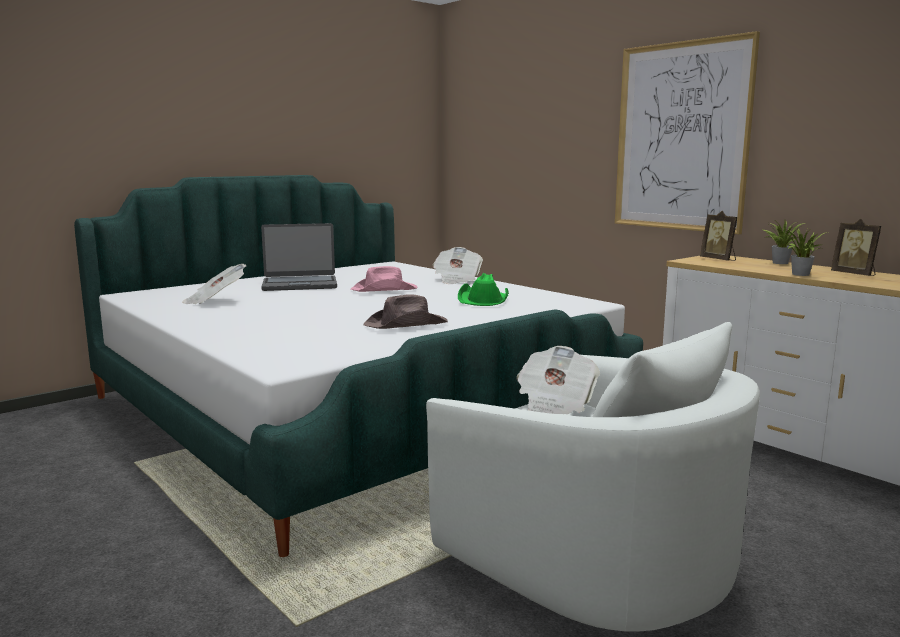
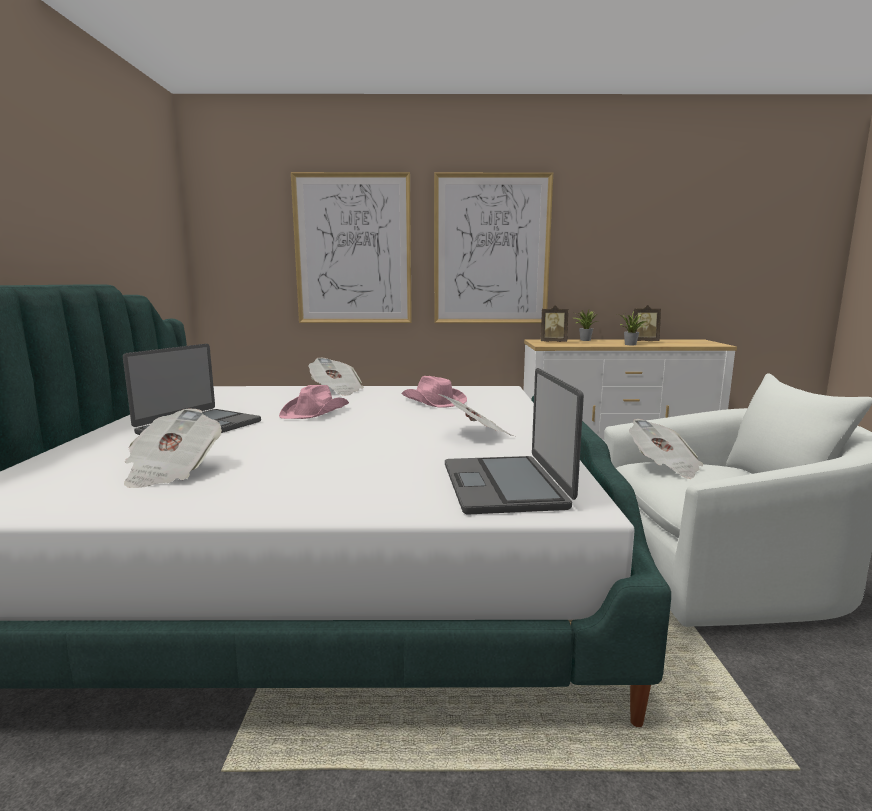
camera: 50 degrees left, 0 degrees up
(296, 348) = (505, 486): none -> laptop
(406, 324) = (476, 435): brown hat -> newspaper
(484, 300) = (433, 402): green hat -> pink hat
(551, 139) = (353, 250): none -> picture

